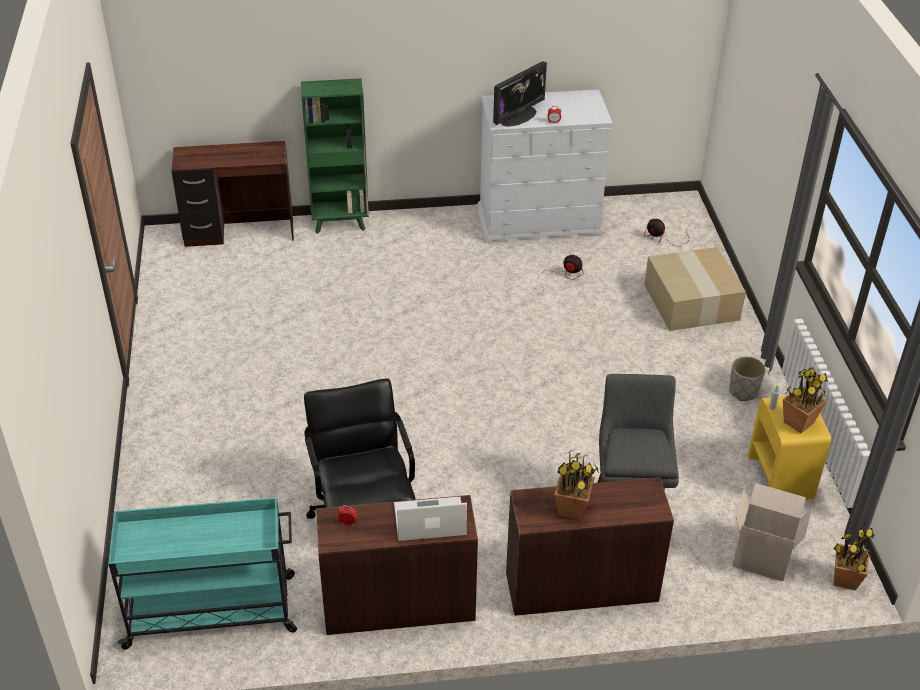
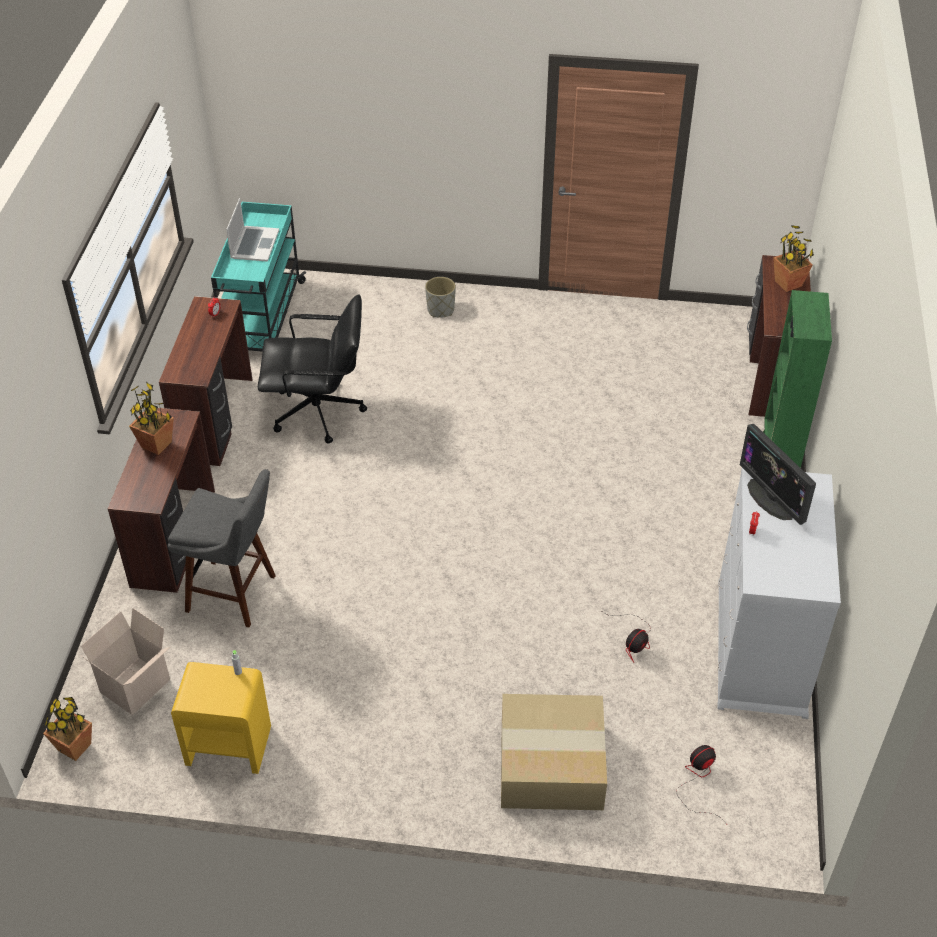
camera: 105 degrees right, 5 degrees up
(429, 520) = (193, 358): laptop -> laptop (254, 244)
(743, 391) = (370, 760): grey planter -> grey planter (441, 310)
(798, 422) = (205, 687): potted plant -> potted plant (788, 283)

